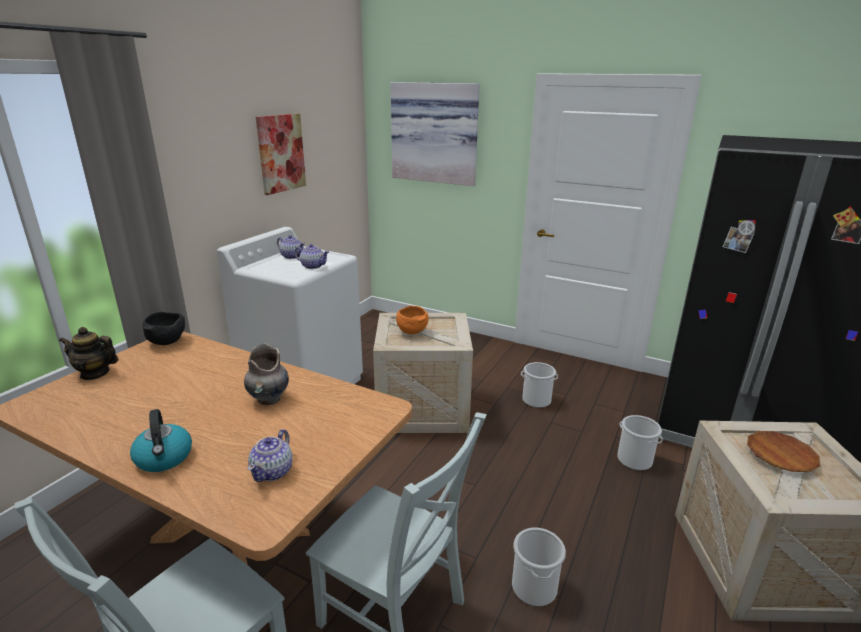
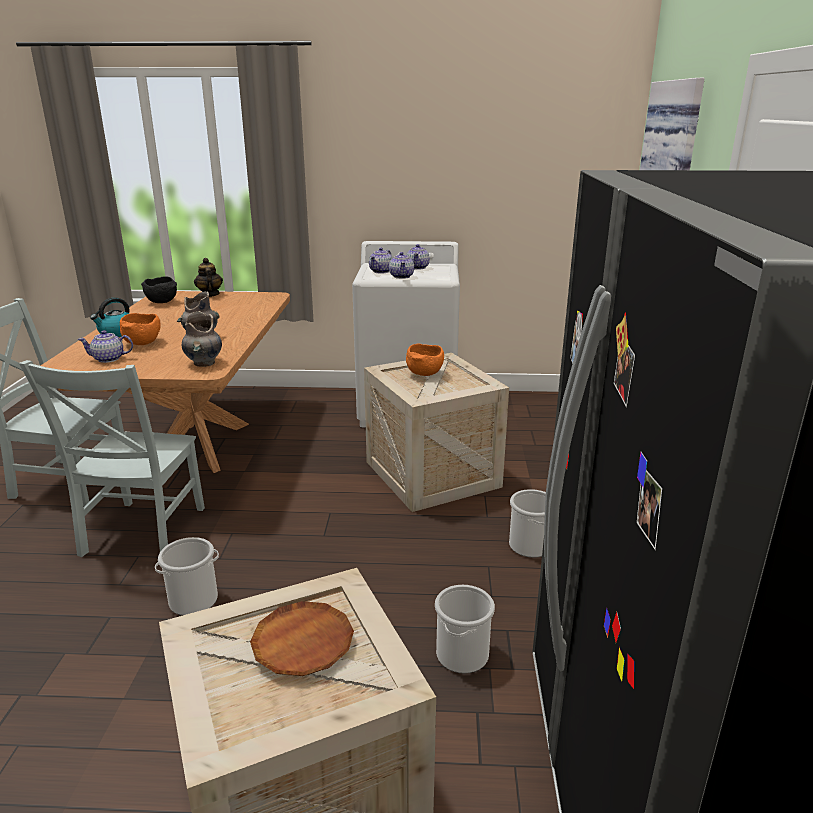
camera: 65 degrees right, 0 degrees up
(167, 342) = (267, 296): black bowl -> black bowl (163, 302)
(238, 440) = (143, 343): none -> orange bowl
(281, 153) = (471, 162): picture -> none
(283, 269) = (381, 271): none -> teapot
(360, 407) = (204, 363): none -> grey vase

